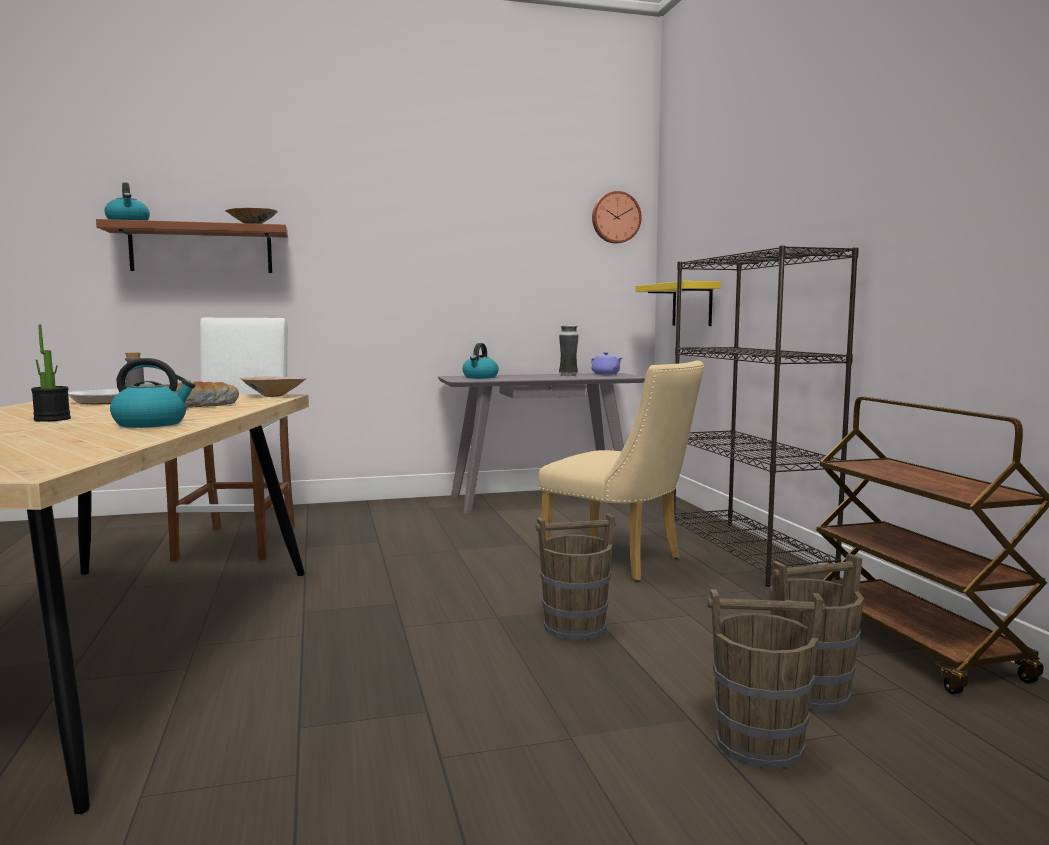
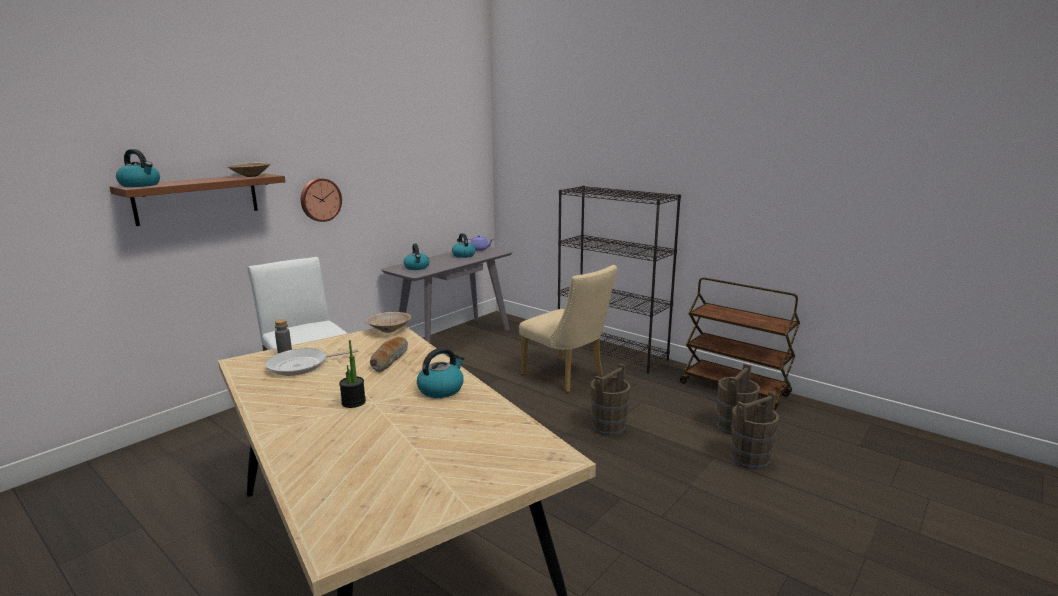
camera: 35 degrees left, 10 degrees up
(568, 375) = (463, 255): vase -> kettle
(615, 217) = (471, 141): wall clock -> wall clock (320, 199)
(621, 562) = (567, 377): beige chair -> beige chair turned 45 degrees clockwise
(692, 304) = (535, 203): yellow shelf -> none

